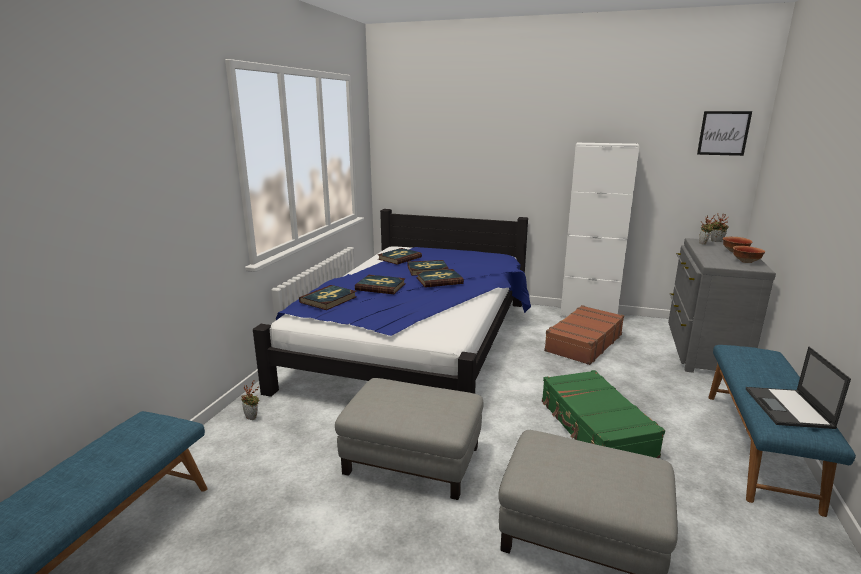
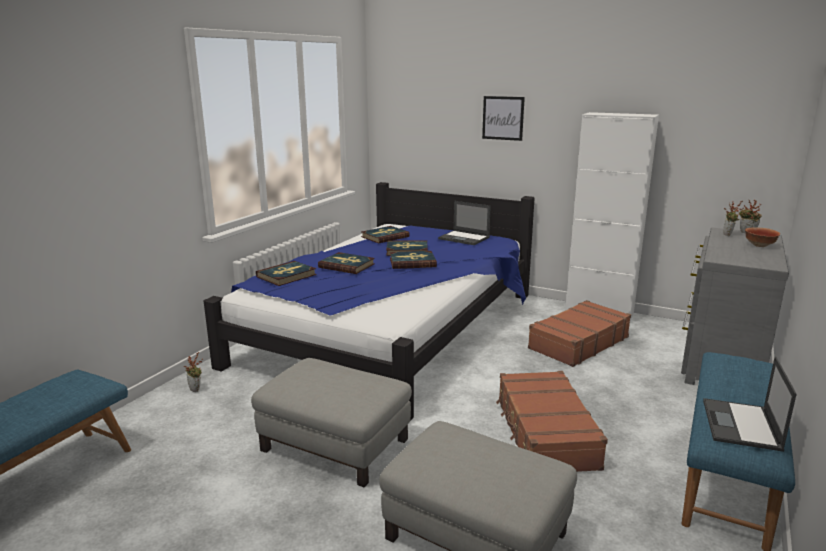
camera: 10 degrees right, 0 degrees up
(471, 256) = (464, 238): none -> laptop
(594, 428) = (545, 433): green suitcase -> brown suitcase
(723, 133) = (762, 103): picture -> picture (503, 118)
(746, 261) = (762, 257): bowl -> none

